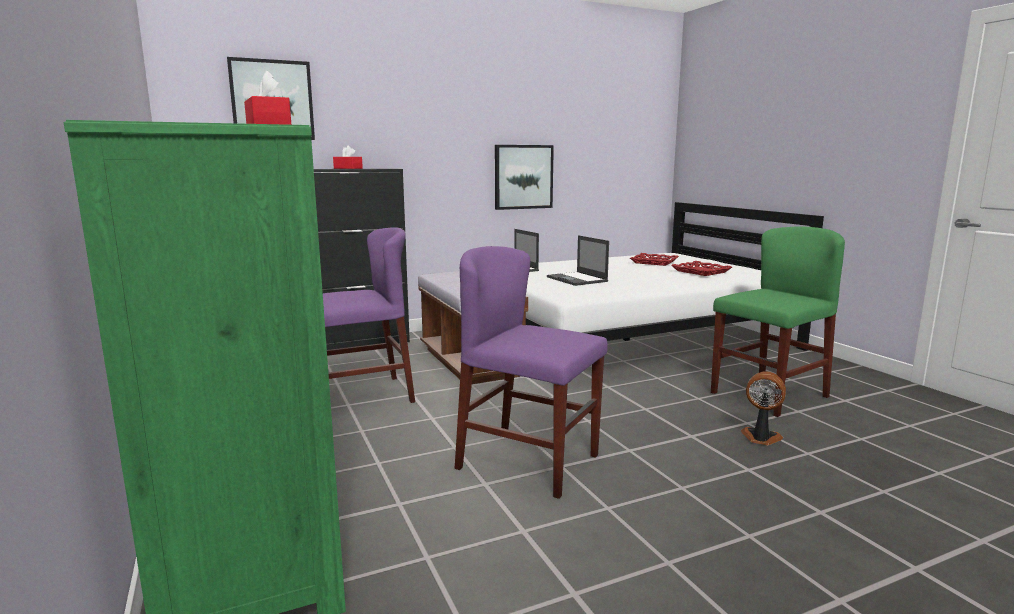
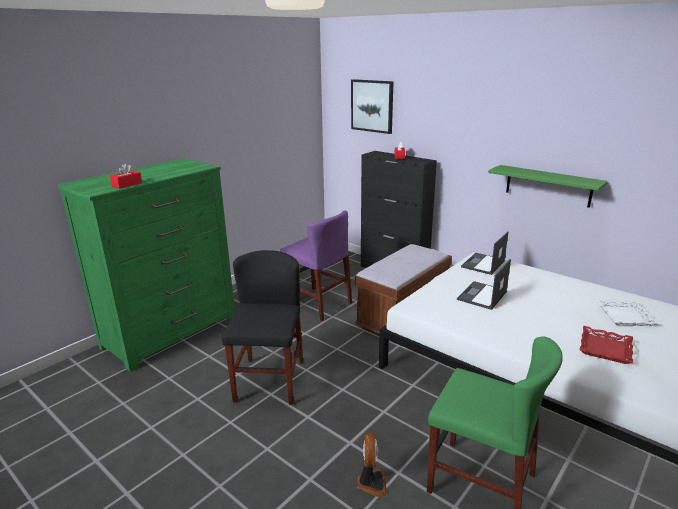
camera: 65 degrees right, 10 degrees up
(523, 177) = (548, 186): picture -> green shelf
(528, 462) = (269, 381): purple chair -> black chair
(654, 262) = (624, 316): red tray -> white tray

